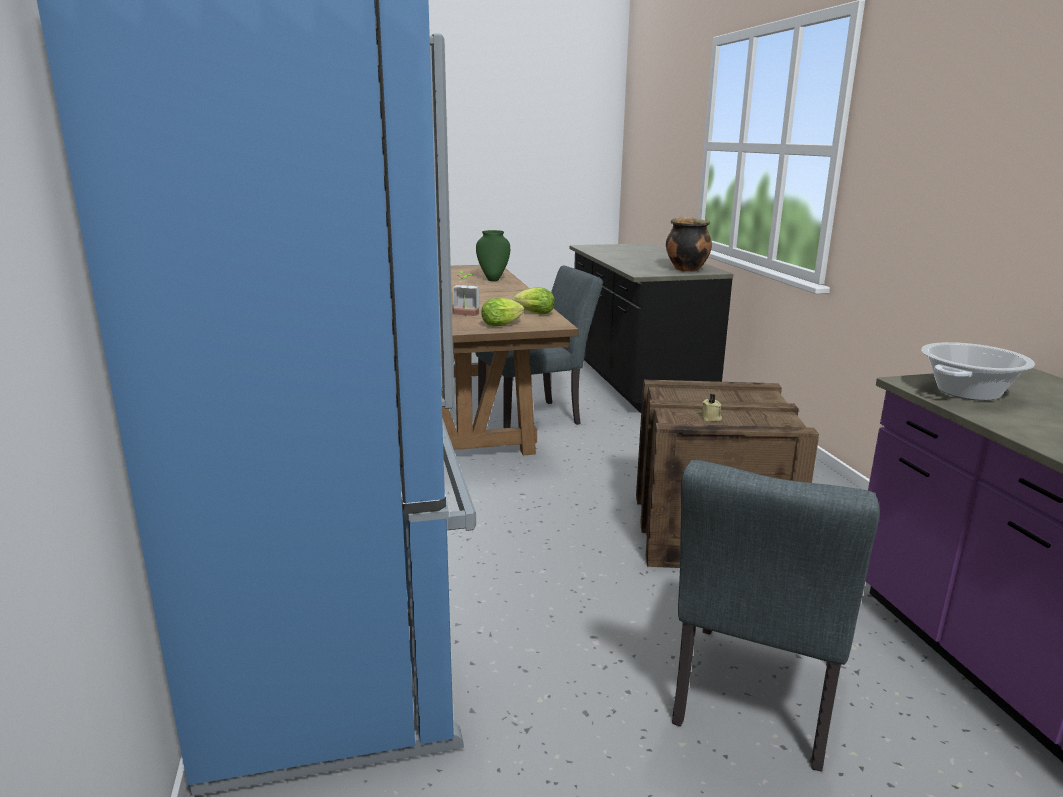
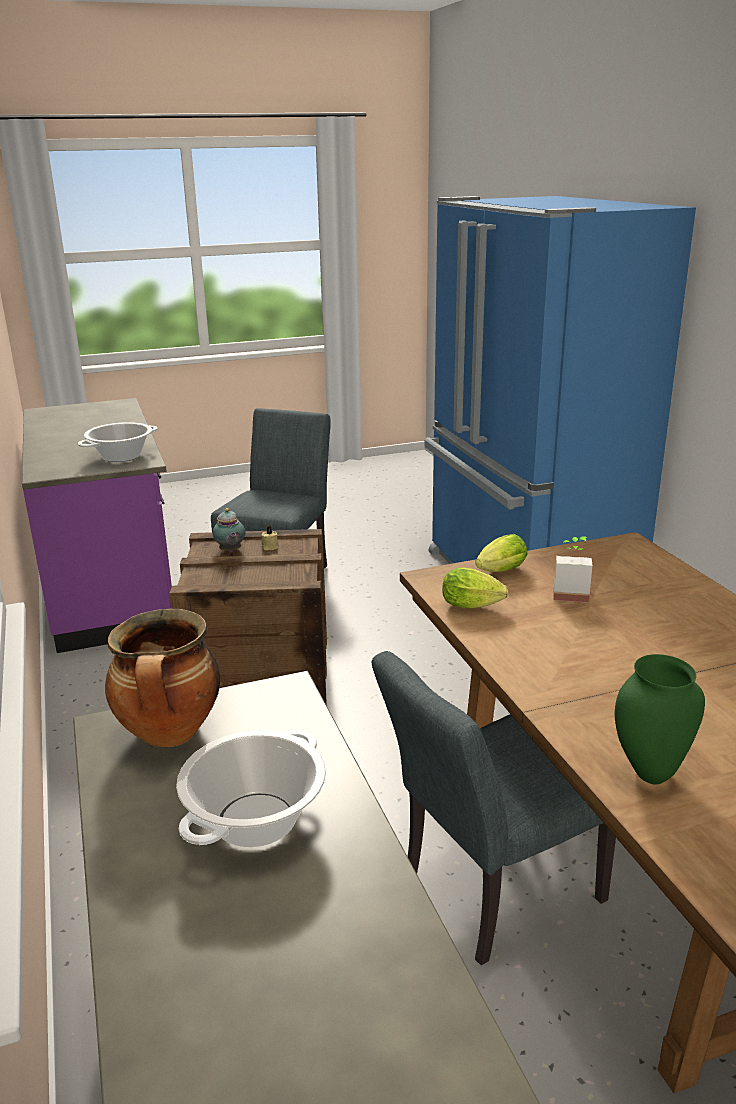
camera: 175 degrees right, 5 degrees up
(642, 260) = (256, 820): none -> cooking pot
(752, 417) = (230, 551): none -> teapot

